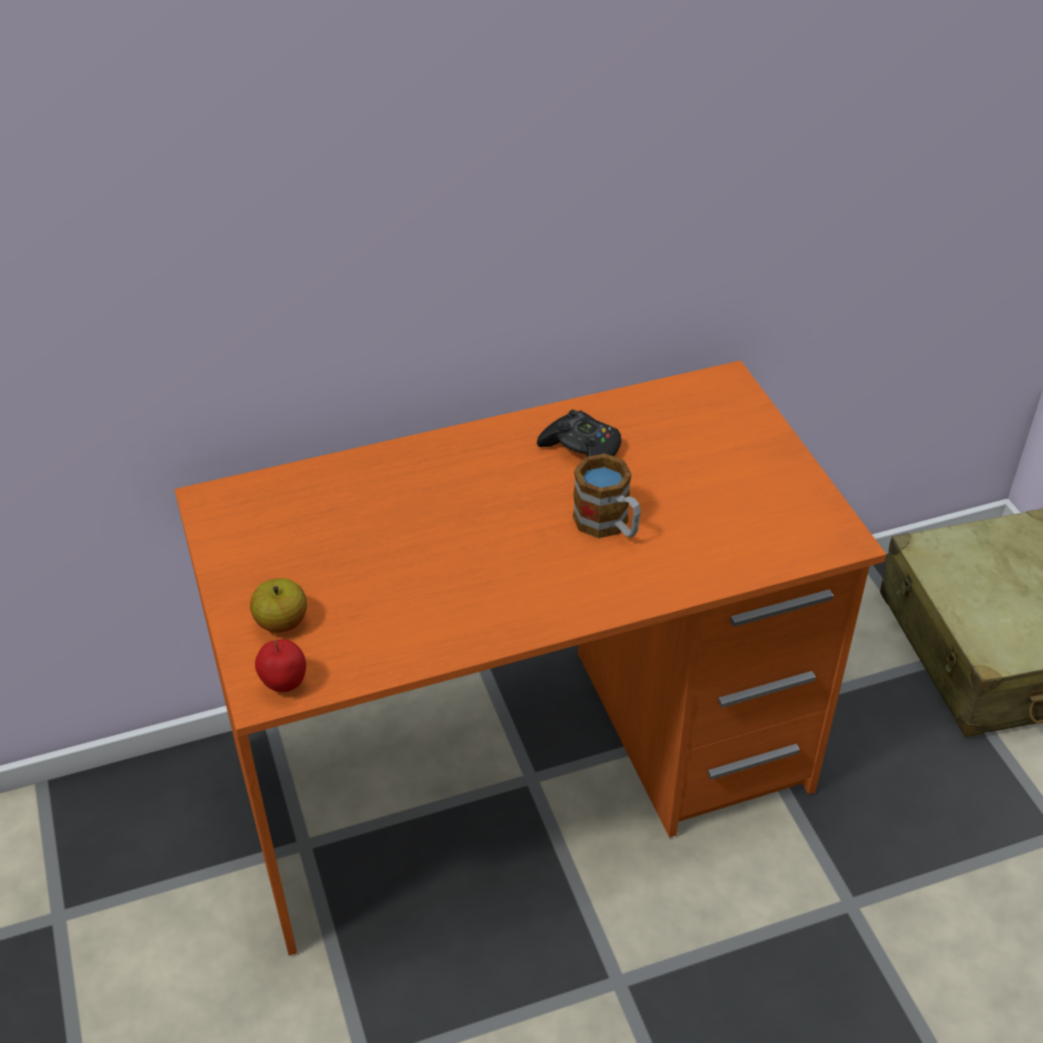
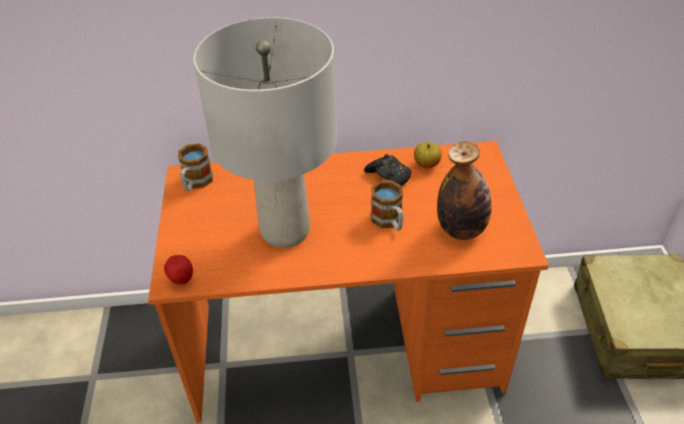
camera: 15 degrees right, 0 degrees up
(240, 511) = (196, 183): none -> mug
(281, 622) = (194, 246): apple -> apple (426, 164)
(436, 568) = (286, 230): none -> grey table lamp
(731, 519) = (461, 230): none -> bottle

